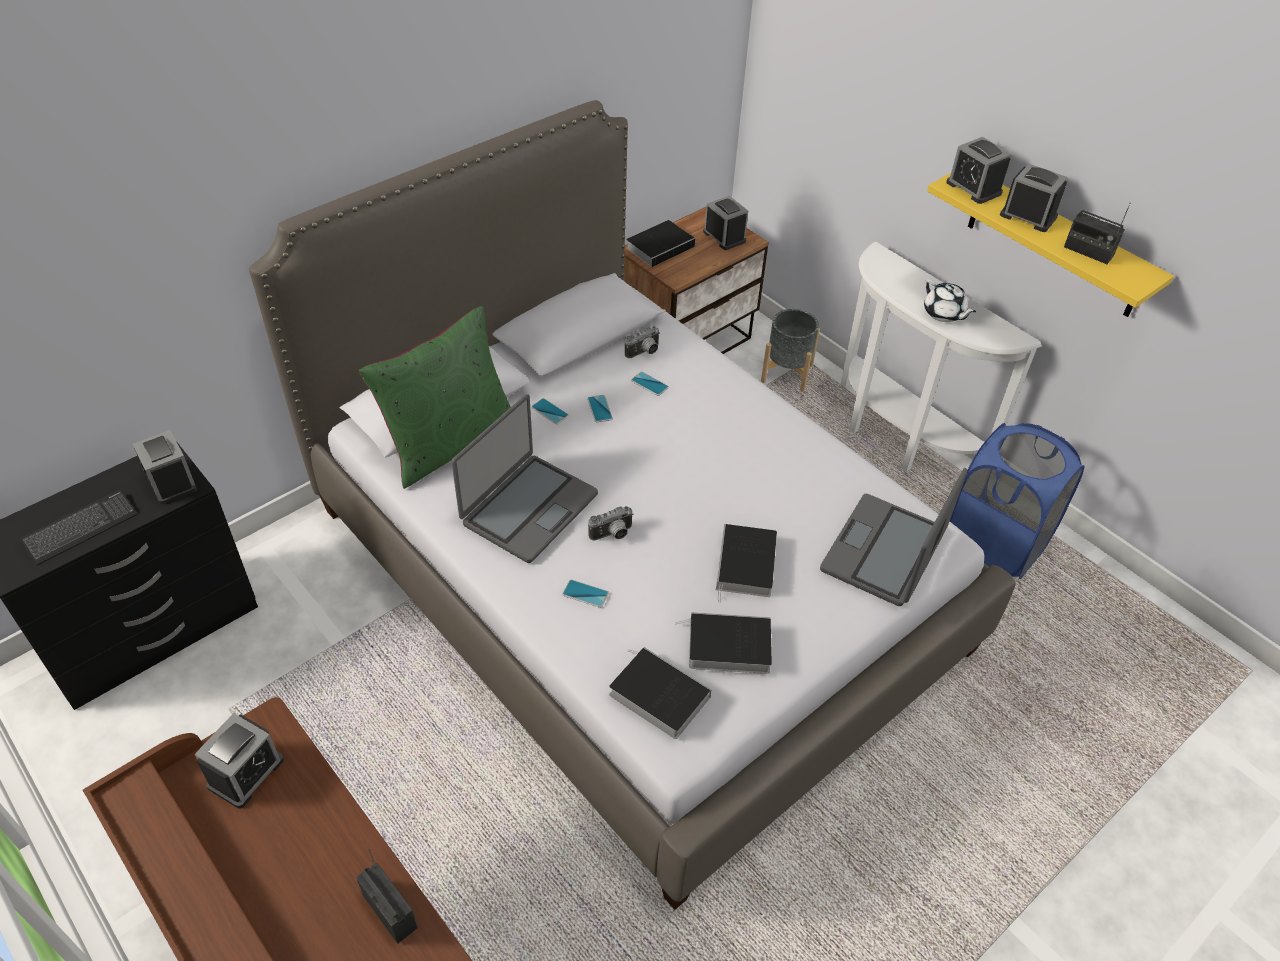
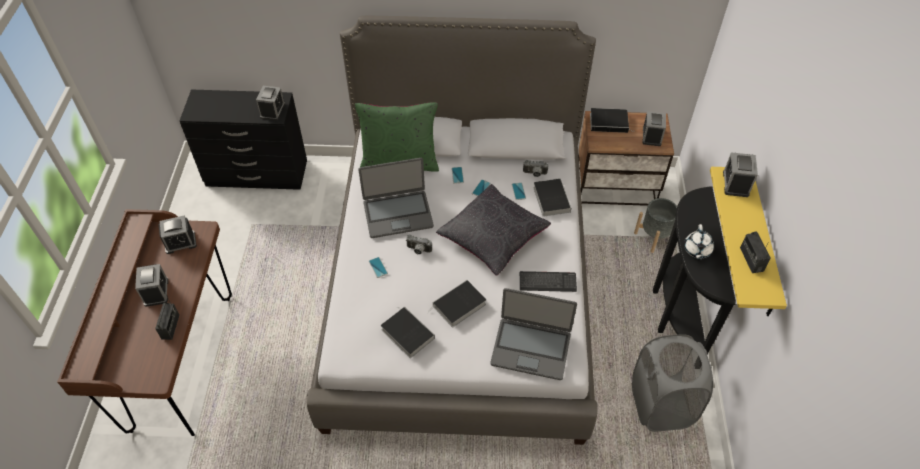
camera: 45 degrees right, 5 degrees up
(81, 528) = (226, 110): keyboard -> keyboard (547, 282)
(656, 695) = (355, 330): book -> book (550, 198)
(685, 456) = (493, 237): none -> black pillow
(884, 552) = (531, 348): laptop -> laptop turned 150 degrees counterclockwise
(896, 439) = (674, 312): white console table -> black console table
(994, 545) = (661, 405): blue laundry basket -> grey laundry basket
(1028, 216) = (745, 218): alarm clock -> alarm clock (156, 292)

